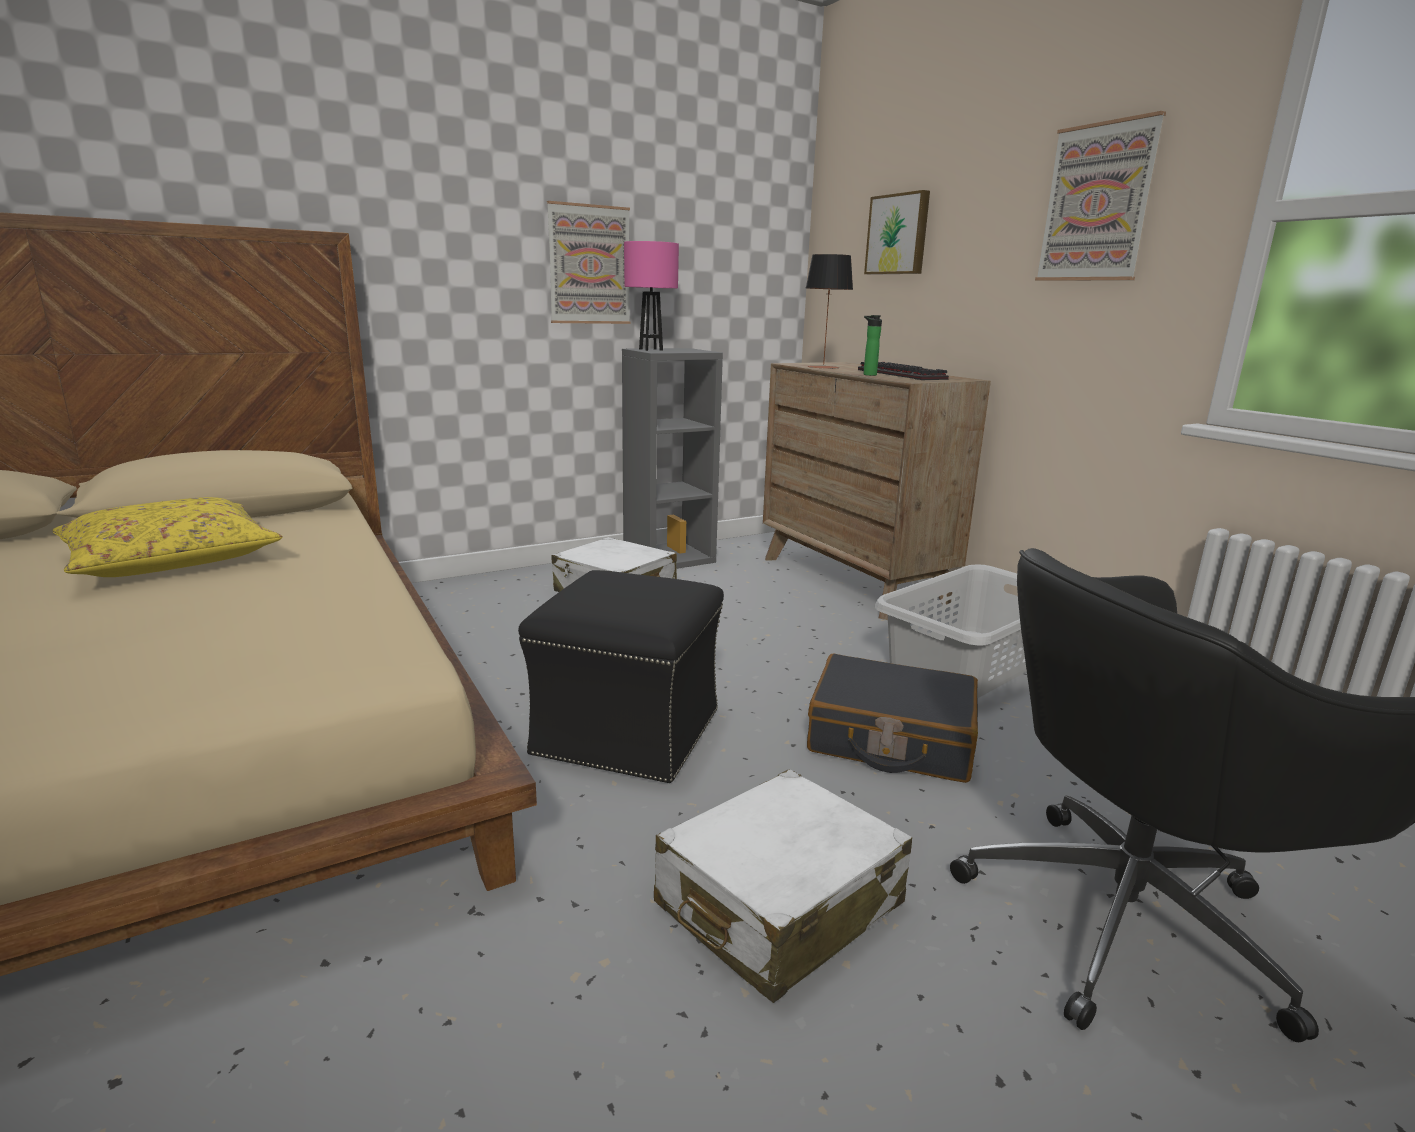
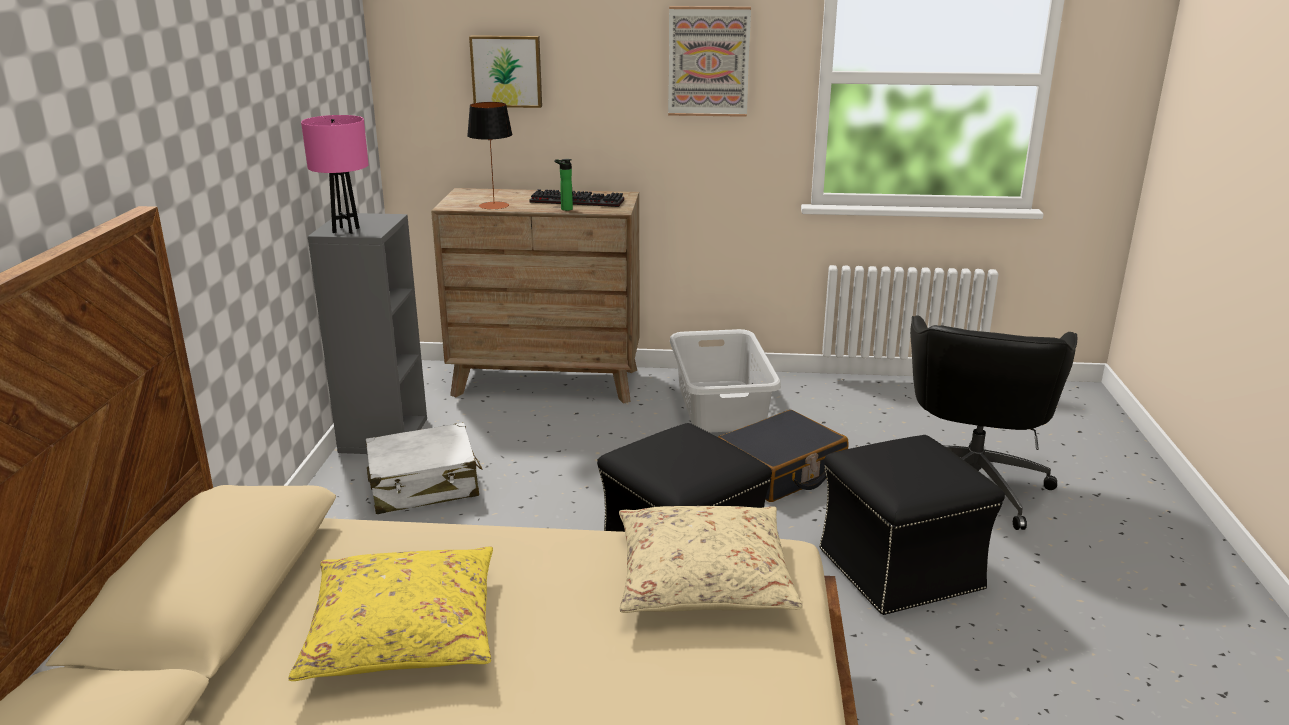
camera: 55 degrees left, 5 degrees up
(310, 641) = (703, 578): none -> beige pillow
(589, 265) = (274, 156): picture -> none
(778, 905) = (901, 570): white suitcase -> black ottoman

